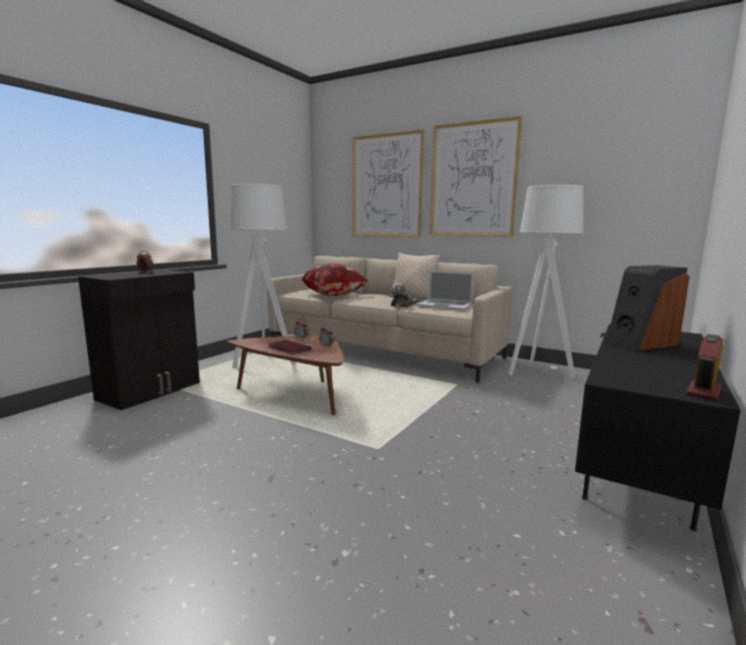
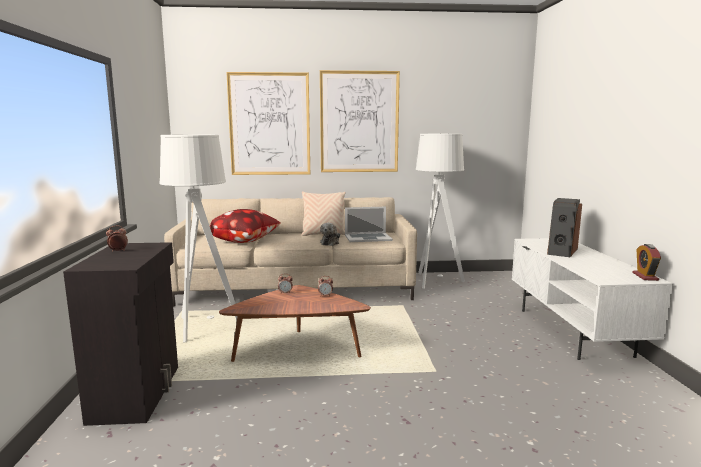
camera: 35 degrees left, 0 degrees up
(289, 349) = (301, 306): red book -> none
(639, 467) = (574, 332): black tv stand -> white tv stand

